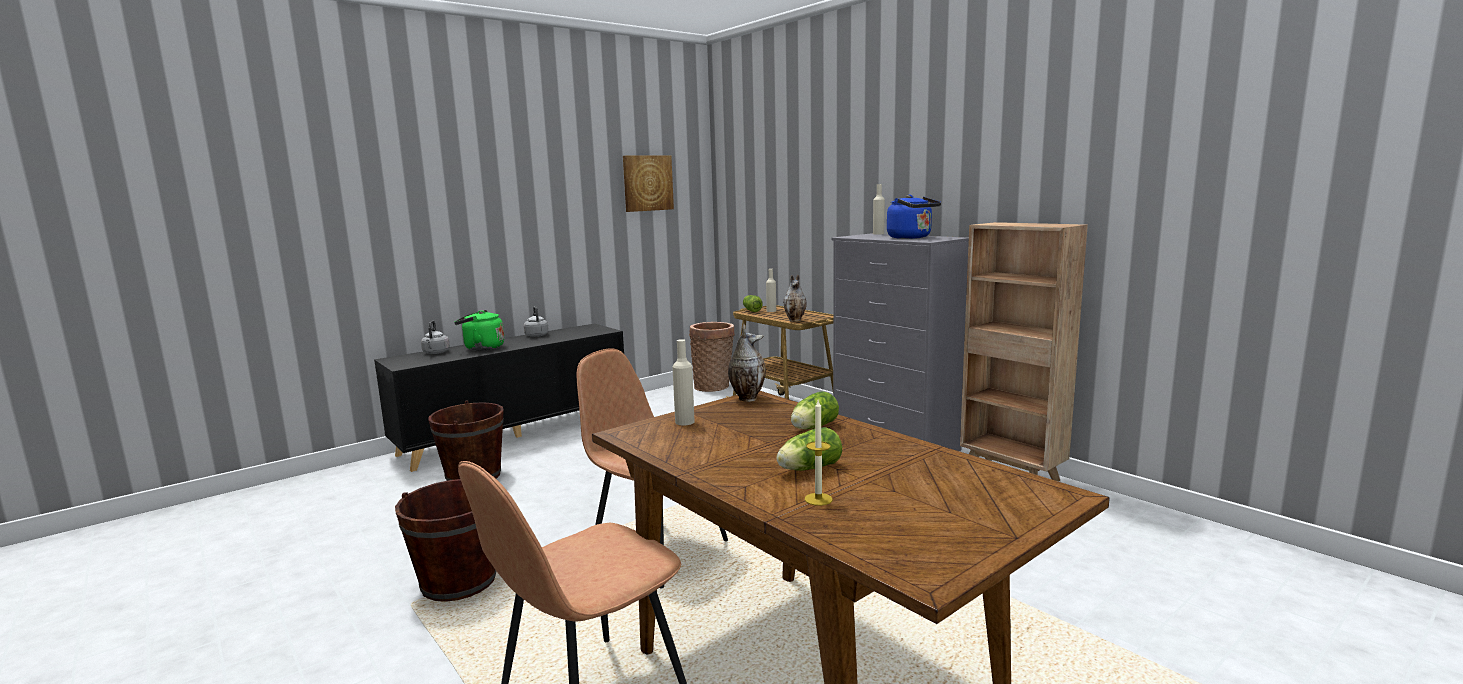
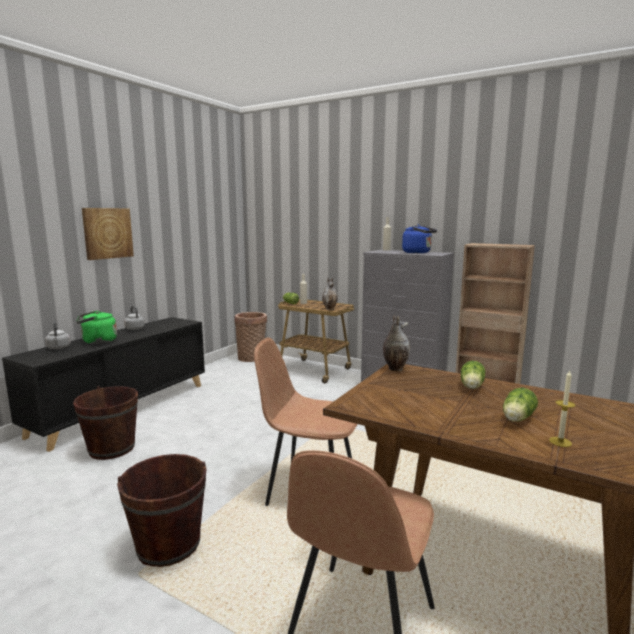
camera: 20 degrees left, 0 degrees up
(647, 183) = (204, 211): picture -> picture (107, 233)
(684, 422) = (379, 391): beige bottle -> none

